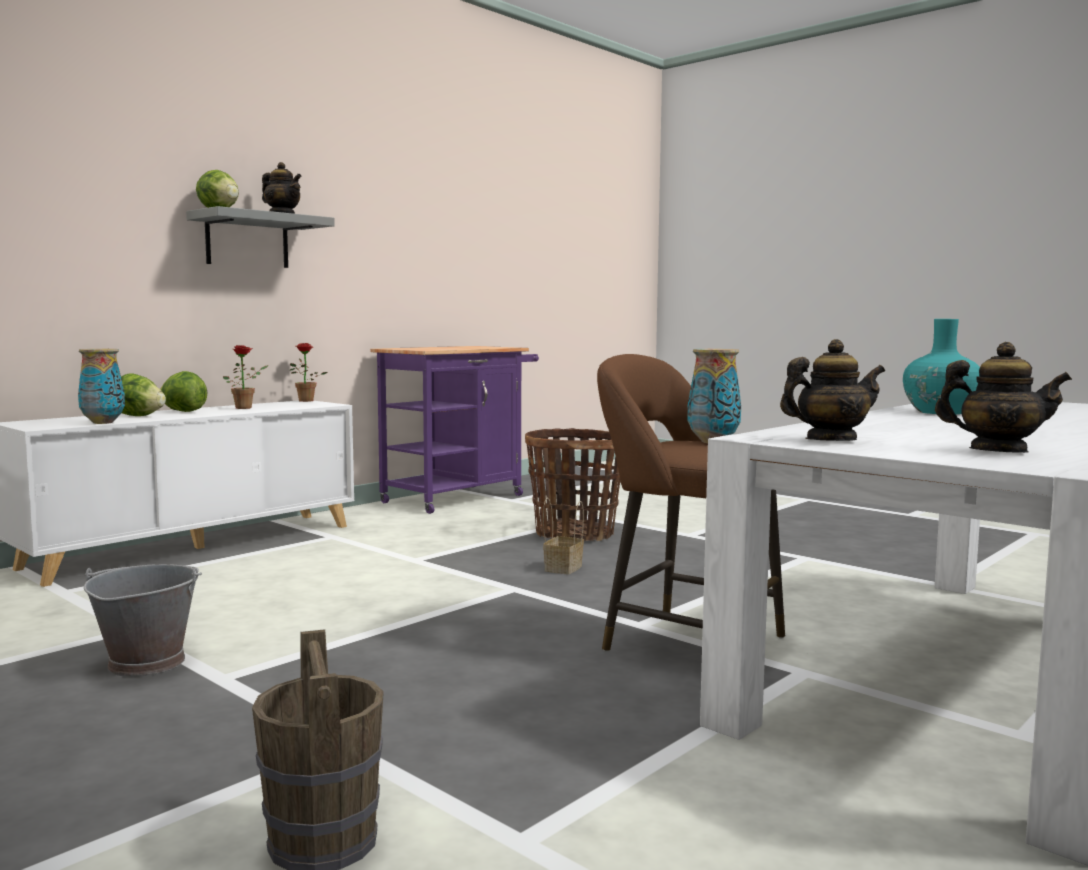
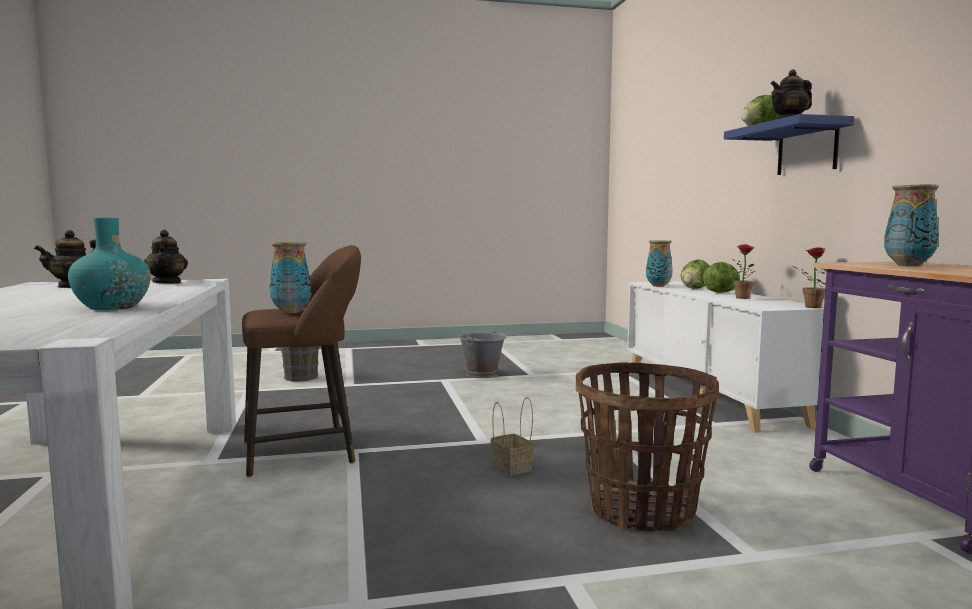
camera: 125 degrees right, 0 degrees up
(247, 241) = (807, 148): grey shelf -> blue shelf
(436, 348) = (908, 265): none -> vase
(830, 440) = (167, 283): teapot -> teapot turned 45 degrees counterclockwise

